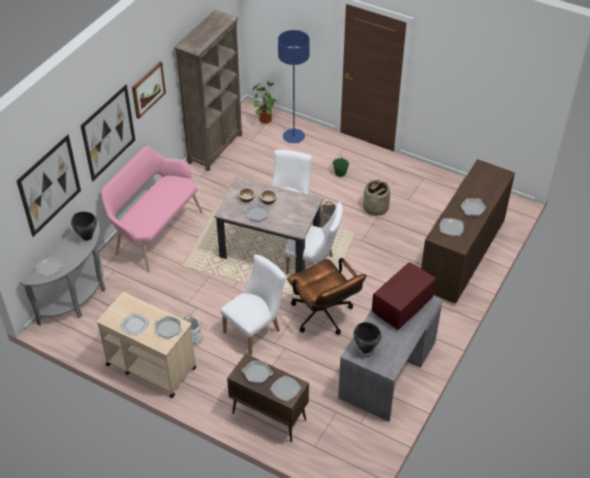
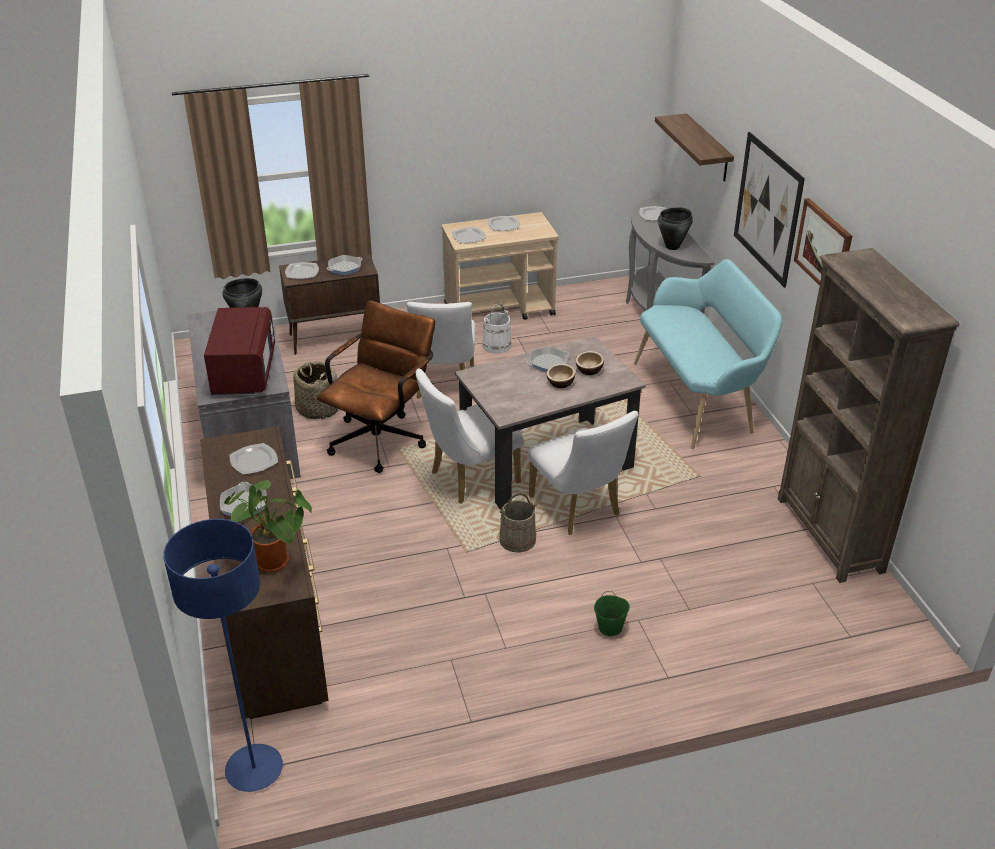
camera: 135 degrees right, 10 degrees down
(49, 185) = (707, 148): picture -> shelf
(155, 232) = (698, 398): pink bench -> turquoise bench
(168, 329) = (468, 236): frying pan -> plate
(264, 119) = (861, 635): potted plant -> potted plant (276, 562)
(293, 137) = (769, 637): blue floor lamp -> blue floor lamp (254, 769)
(324, 317) = (382, 437): brown office chair -> brown office chair turned 105 degrees clockwise
(375, 208) = (485, 608): basket -> basket (318, 408)

